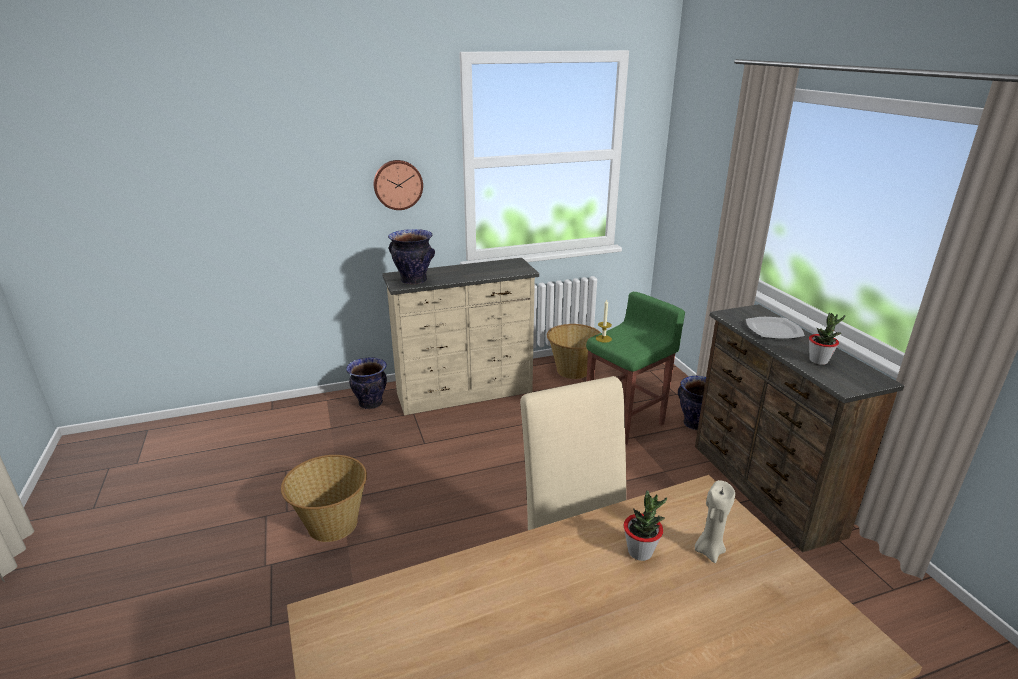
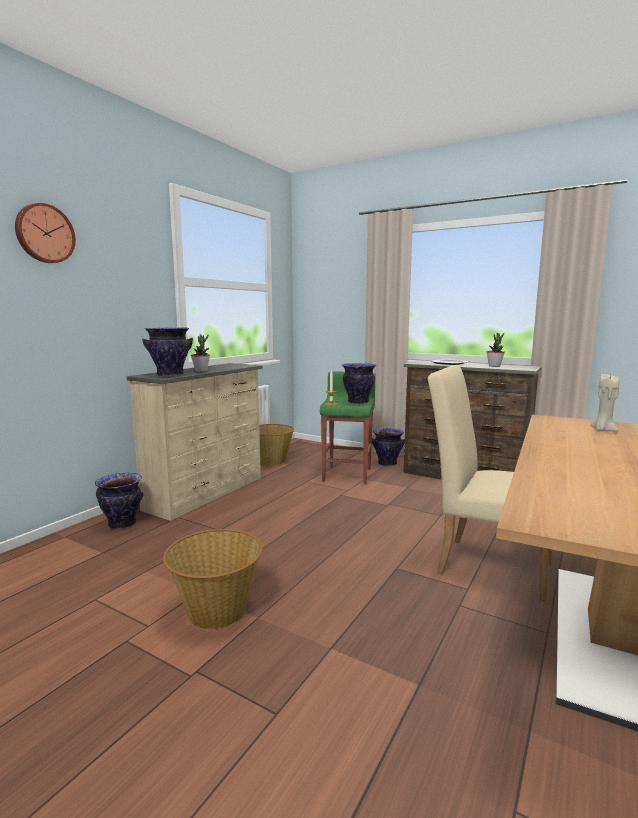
camera: 40 degrees left, 15 degrees down
(398, 184) = (125, 293): wall clock -> wall clock (44, 234)
(637, 346) = (357, 402): none -> vase
(640, 552) = (584, 439): potted plant -> potted plant (201, 371)

